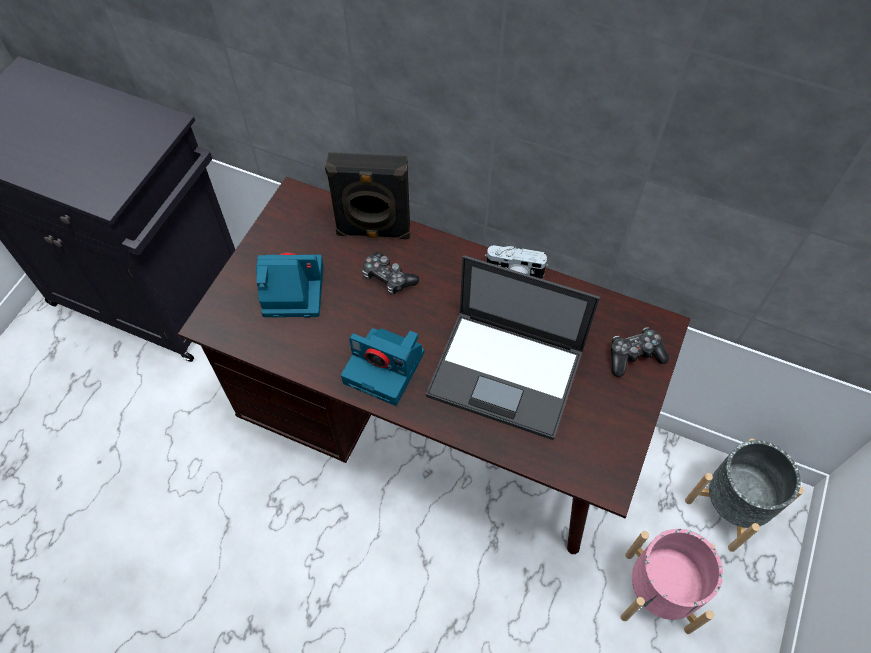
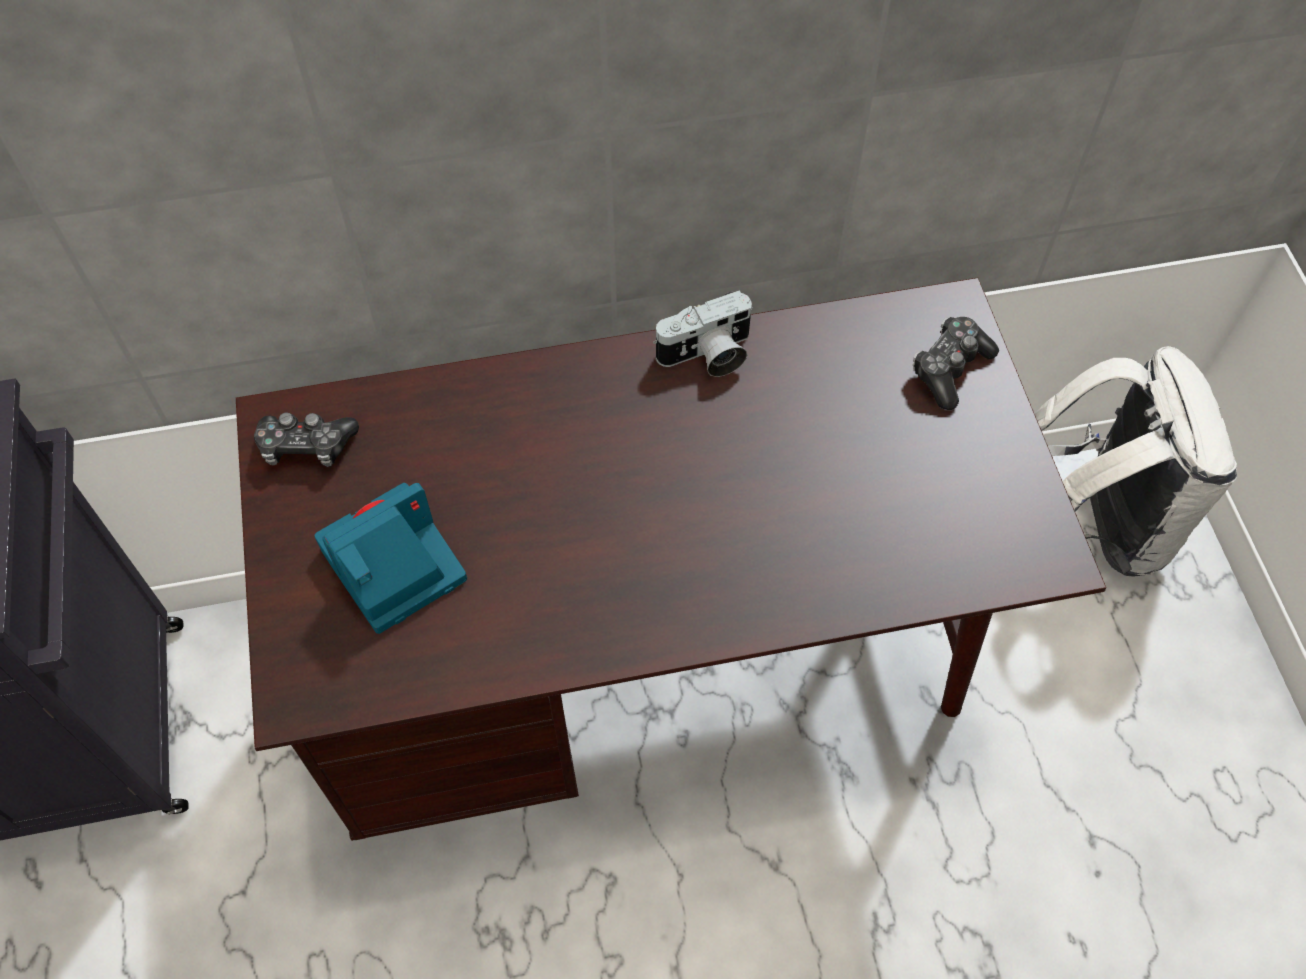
camera: 35 degrees left, 0 degrees up
(373, 232) = (449, 405): black speaker -> none
(386, 368) = (631, 592): camera -> none
(388, 278) = (527, 460): game controller -> game controller (306, 446)
(507, 373) = (807, 494): laptop -> none
(657, 591) = (1091, 692): pink planter -> none
(730, 507) = (1096, 524): grey planter -> white backpack

